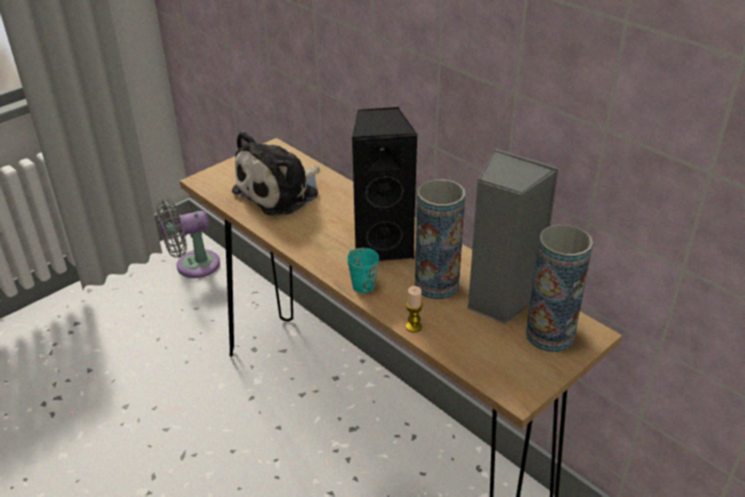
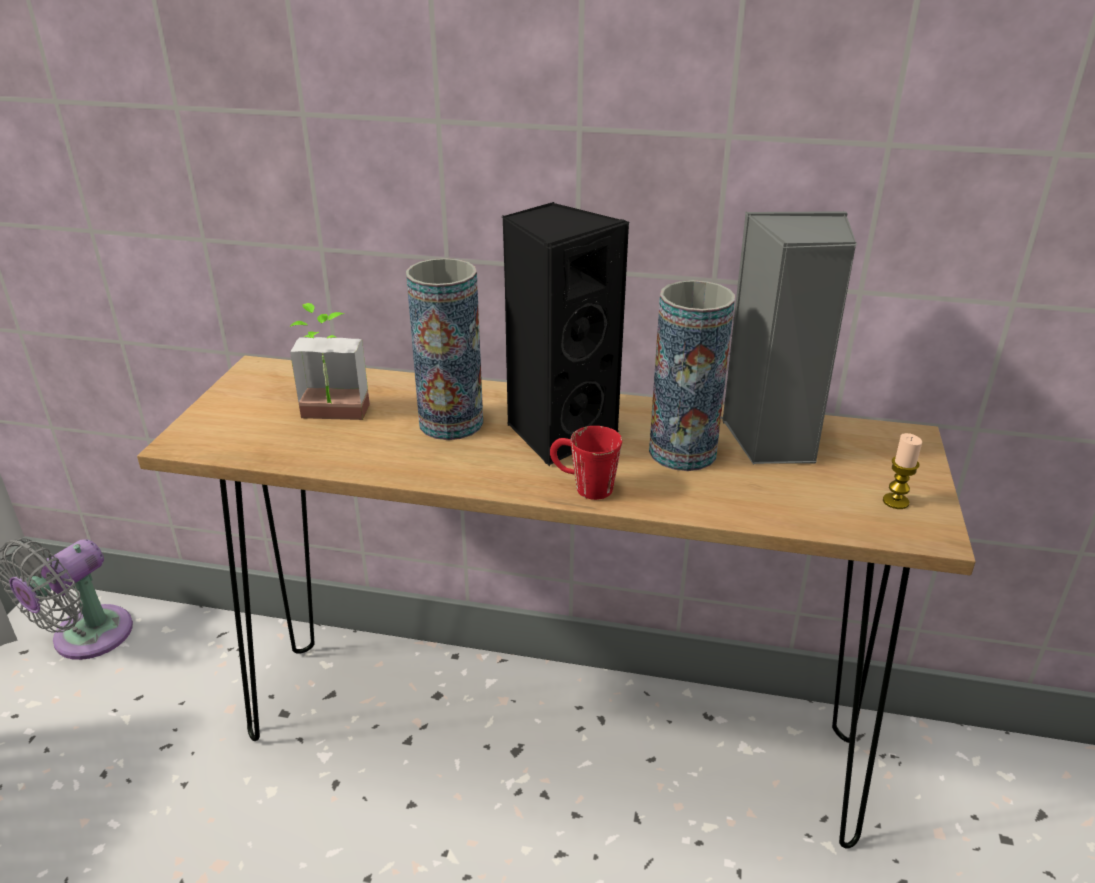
camera: 35 degrees left, 5 degrees down
(280, 192) = (332, 418): plush toy -> potted plant
(359, 282) = (583, 486): turquoise mug -> red mug
(413, 327) = (719, 511): candle -> candle (895, 501)
(550, 335) = (874, 455): vase -> vase (451, 423)

